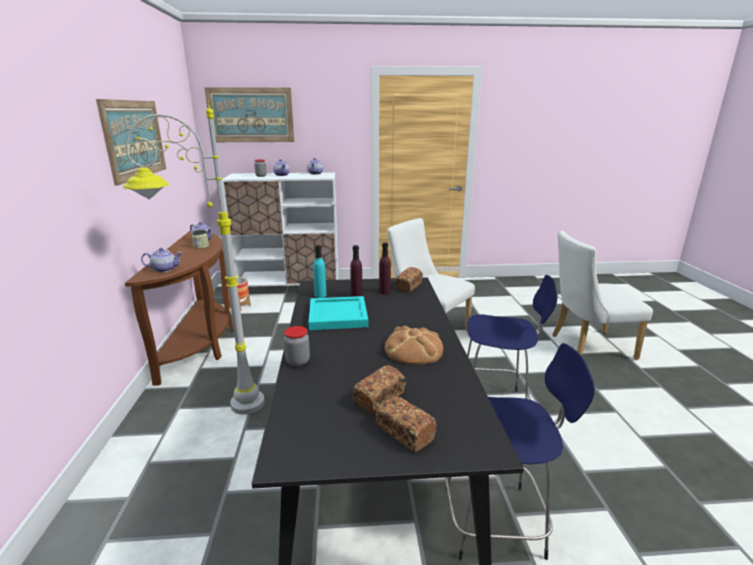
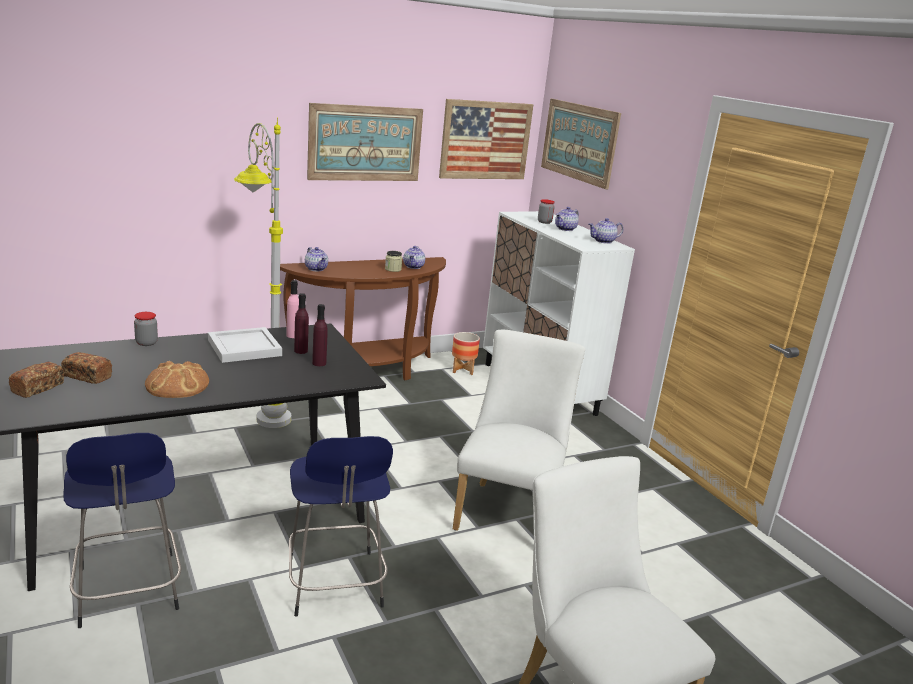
camera: 65 degrees right, 0 degrees up
(180, 126) = (485, 140): none -> picture
(320, 295) = (293, 335): turquoise bottle -> pink bottle
(339, 315) = (245, 348): turquoise tray -> white tray
(409, 286) = (345, 374): bread -> none

